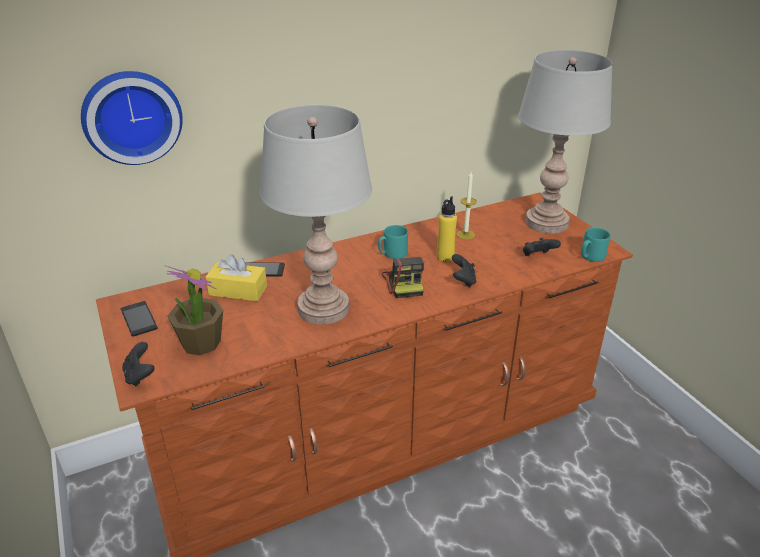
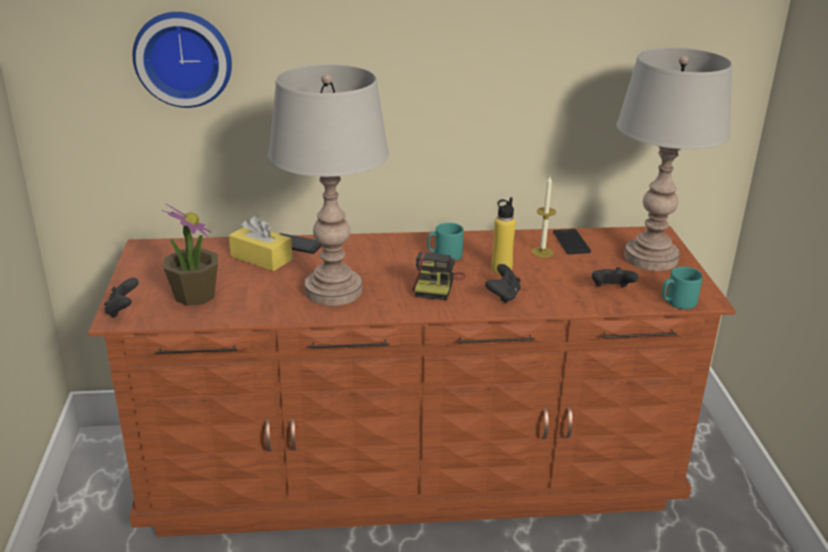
camera: 20 degrees right, 5 degrees down
(139, 319) = (153, 263): phone -> phone (571, 242)

